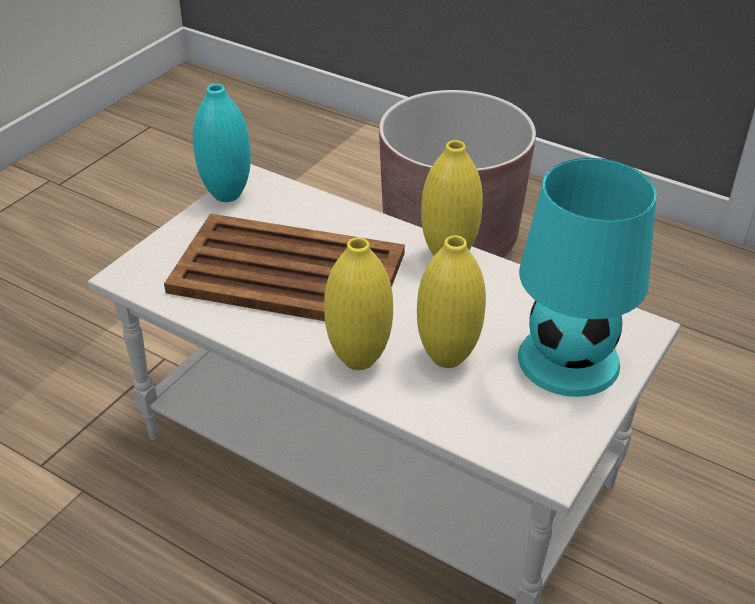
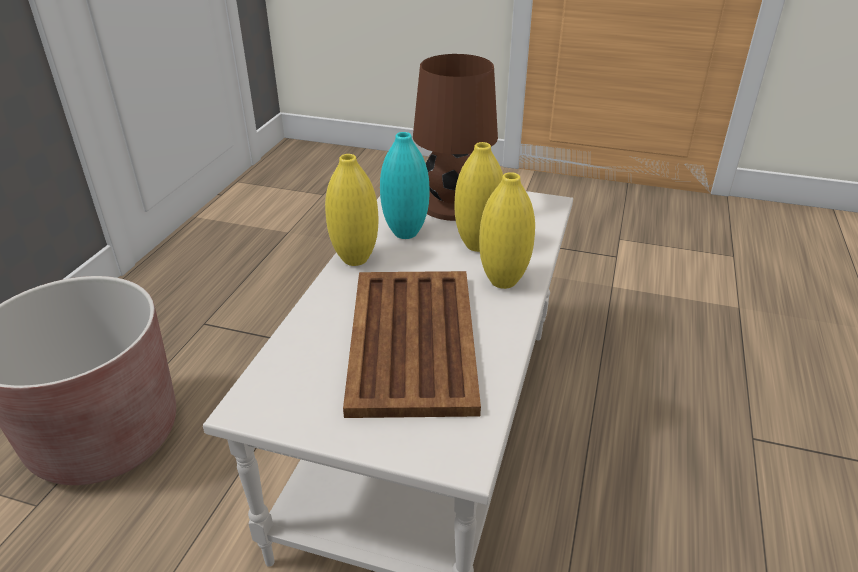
camera: 105 degrees left, 5 degrees down
(227, 195) = (283, 420): turquoise vase -> turquoise vase (405, 233)
(567, 359) = (453, 204): turquoise table lamp -> brown table lamp

